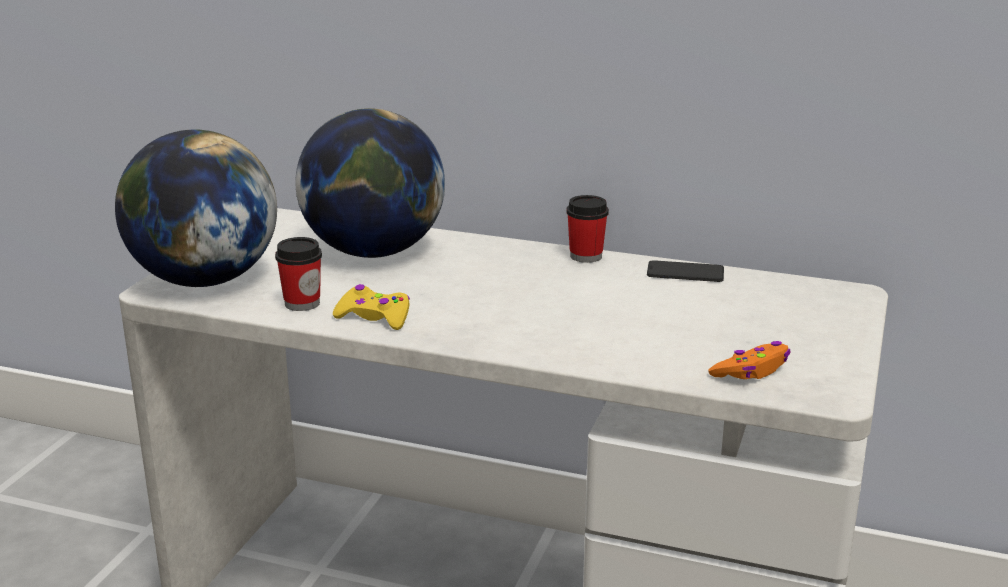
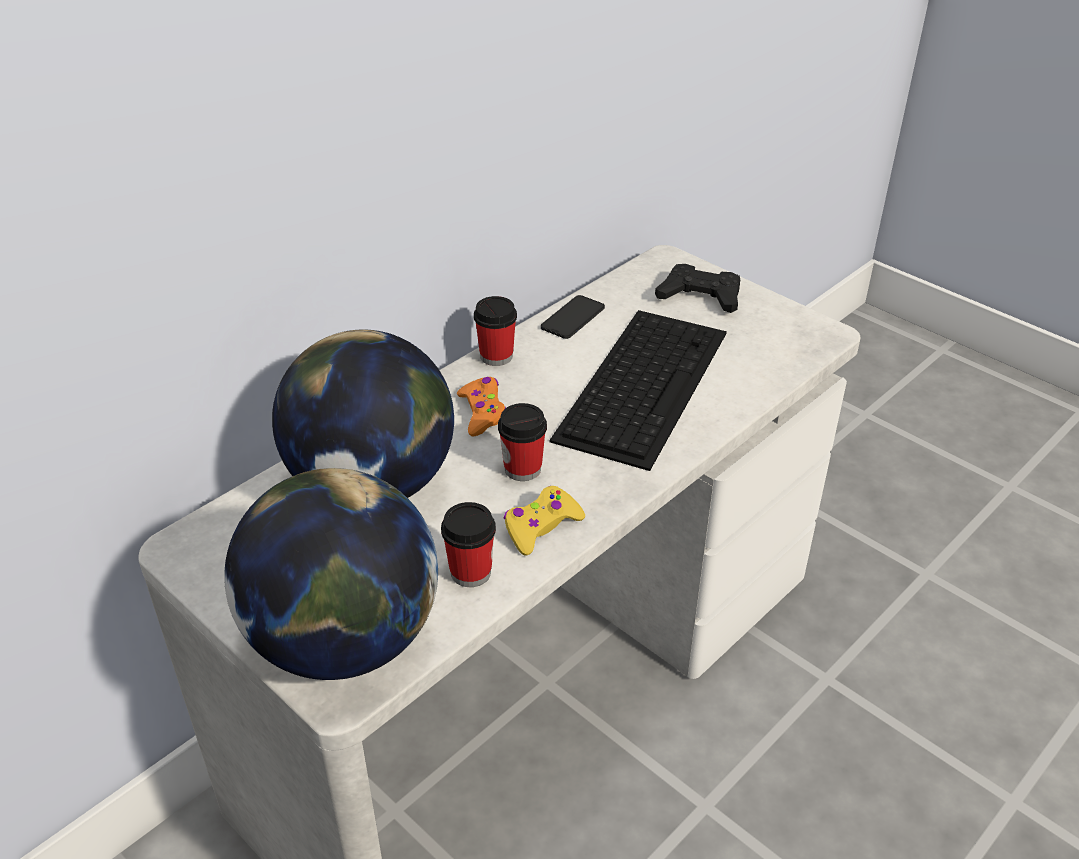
camera: 65 degrees left, 15 degrees up
(442, 296) = (522, 469): none -> cup
(619, 320) = (643, 382): none -> keyboard
(751, 371) = (770, 352): orange game controller -> orange game controller (482, 412)
(808, 320) = (700, 296): none -> black game controller

